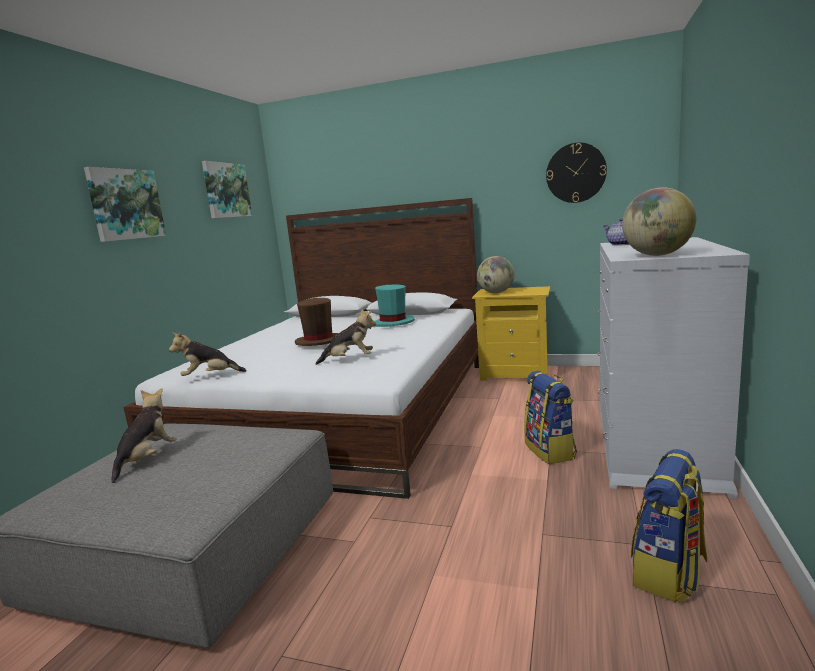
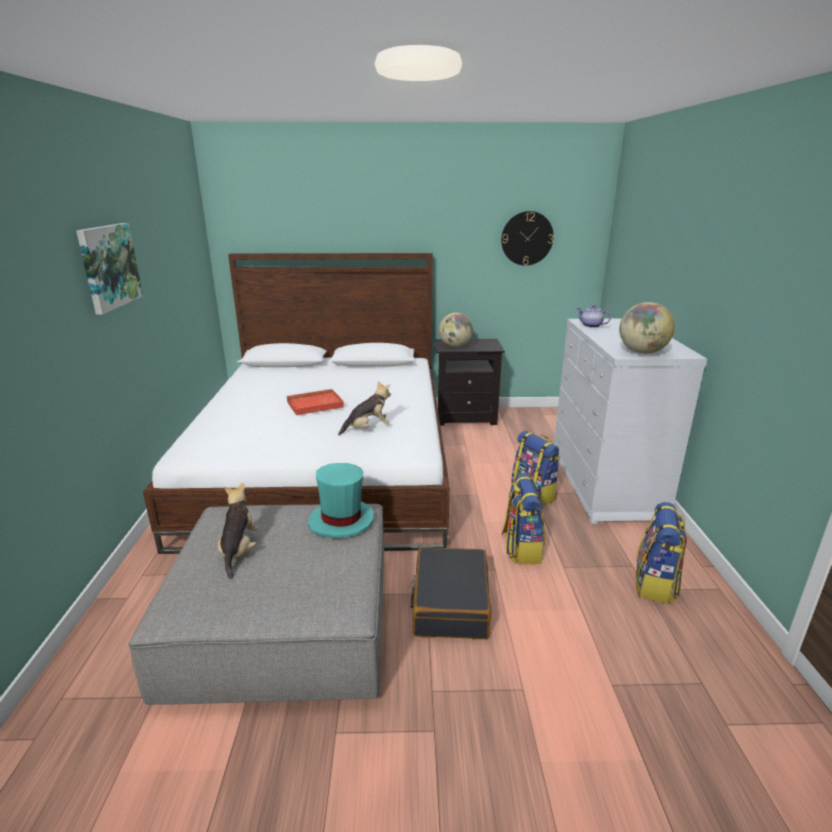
camera: 20 degrees left, 10 degrees up
(210, 377) = (238, 455): plush toy -> none
(226, 190) = (176, 231): picture -> none
(319, 341) = (314, 404): brown hat -> red tray
(373, 556) = (450, 603): none -> black suitcase
(393, 323) = (367, 378): turquoise hat -> turquoise hat (341, 521)
(499, 506) = (521, 548): none -> backpack
(516, 373) = (465, 417): yellow nightstand -> black nightstand

